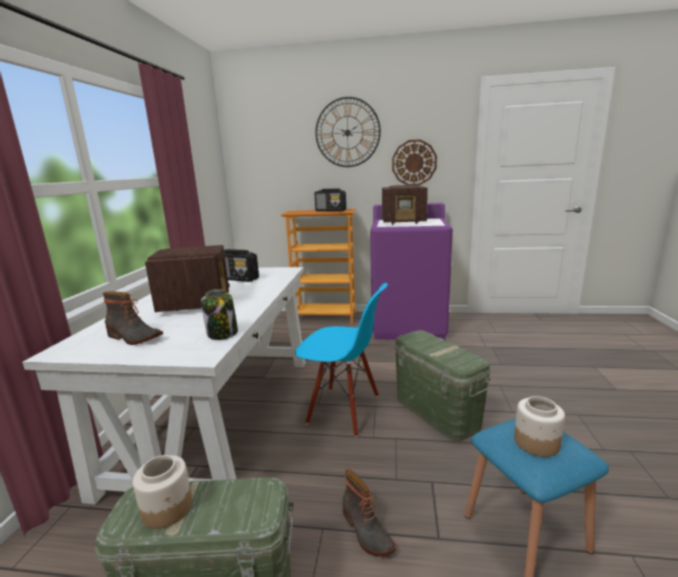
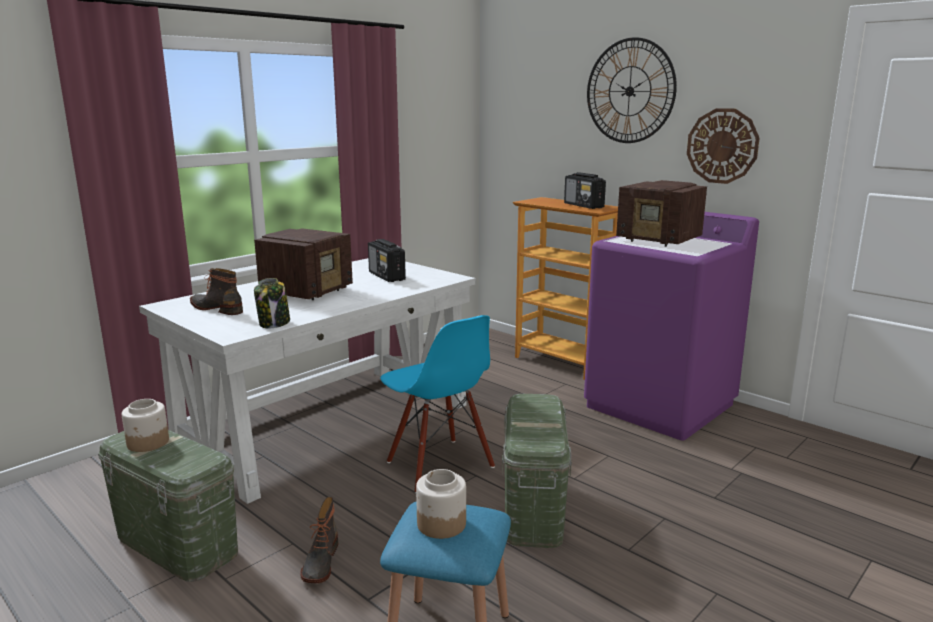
camera: 35 degrees right, 0 degrees up
(133, 338) = (218, 308): boot -> boot turned 150 degrees clockwise

